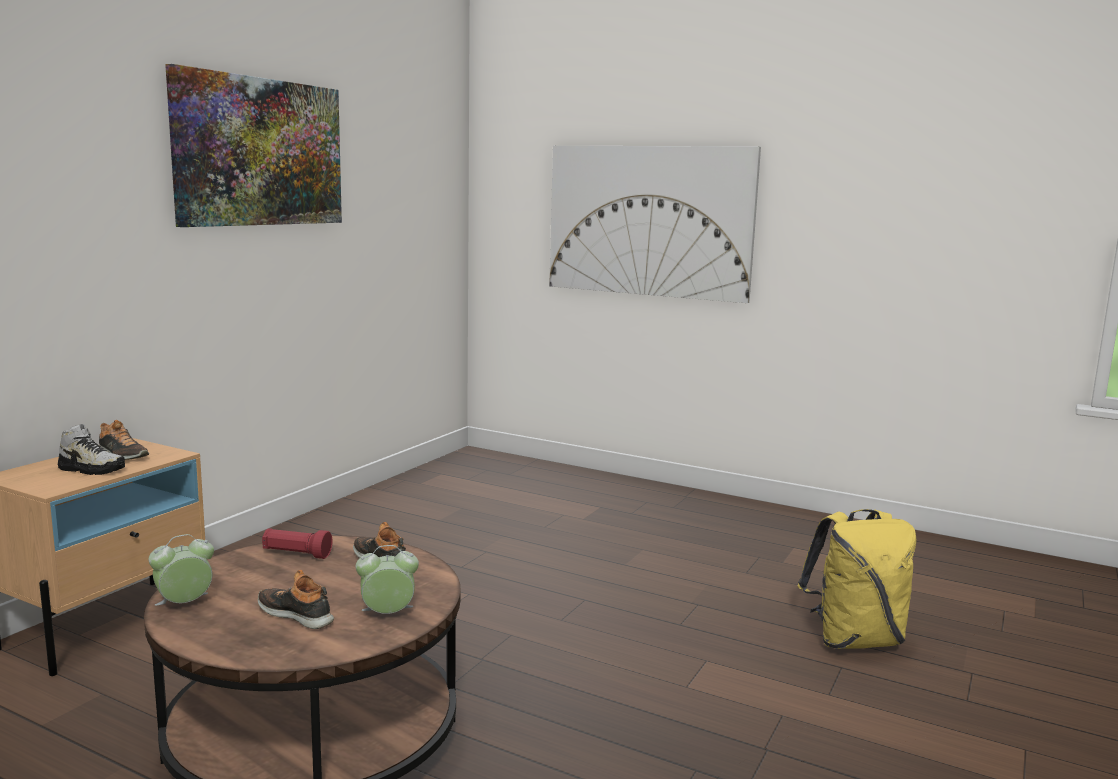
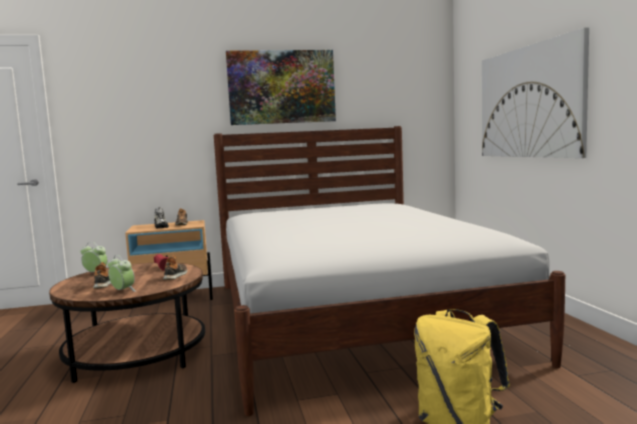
camera: 50 degrees right, 5 degrees down
(510, 561) = (351, 317): none -> white bed

